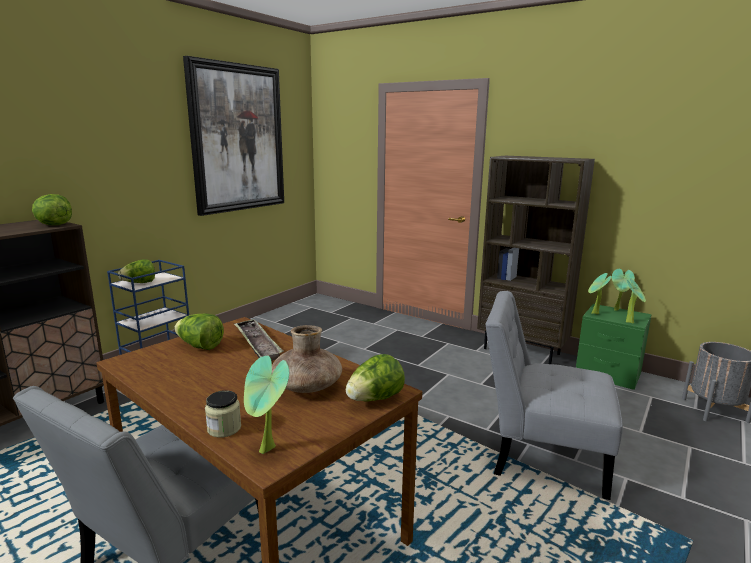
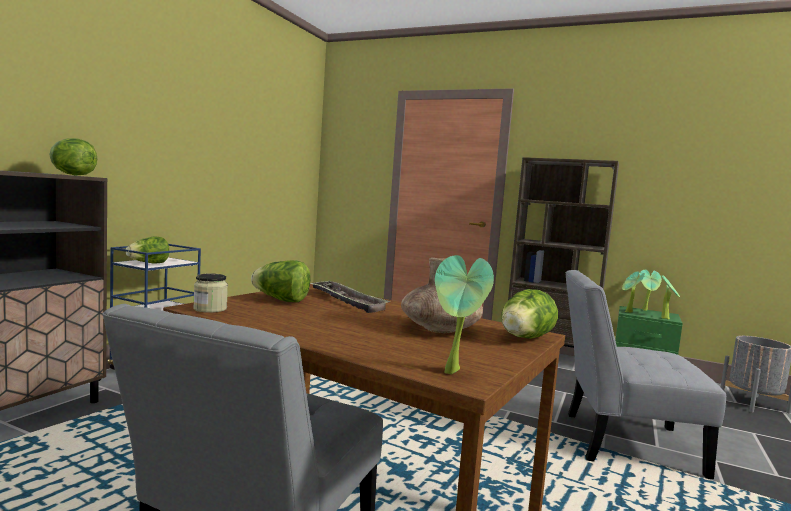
camera: 10 degrees left, 10 degrees down
(224, 428) = (381, 356): jar -> jar (210, 309)
(238, 138) = (255, 128): picture -> none

